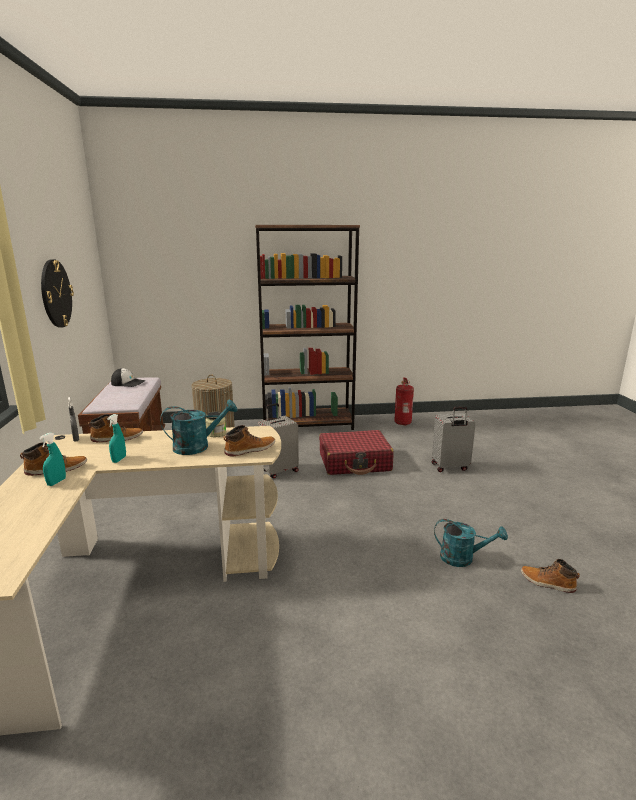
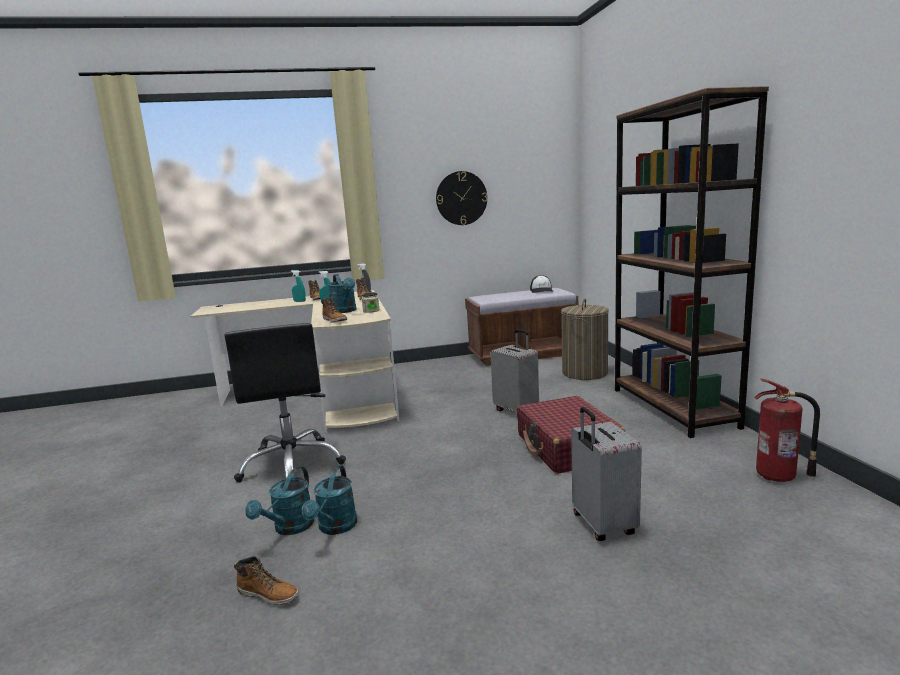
camera: 85 degrees right, 5 degrees down
(346, 595) = (292, 465): none -> black office chair
(466, 582) = (289, 528): none -> turquoise watering can
(547, 583) = (268, 594): boot -> boot turned 90 degrees clockwise

